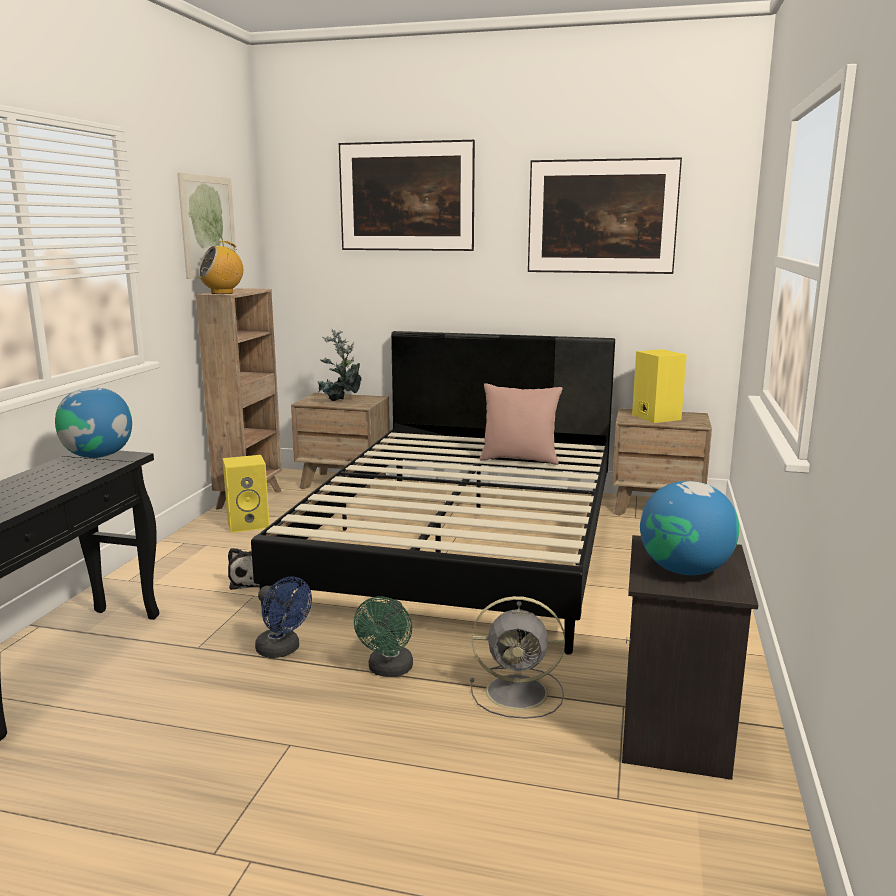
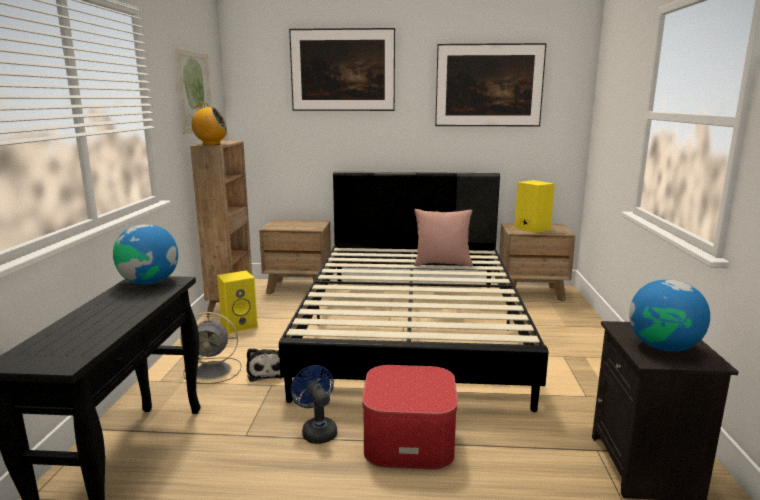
camera: 10 degrees left, 0 degrees up
(222, 293) = (211, 144): radio -> radio turned 135 degrees counterclockwise
(282, 650) = (317, 430): blue fan -> blue fan turned 150 degrees counterclockwise
(341, 402) = (297, 226): potted plant -> none
(388, 670) = (409, 439): green fan -> ottoman
(519, 692) = (517, 447): grey fan -> grey fan (214, 370)

